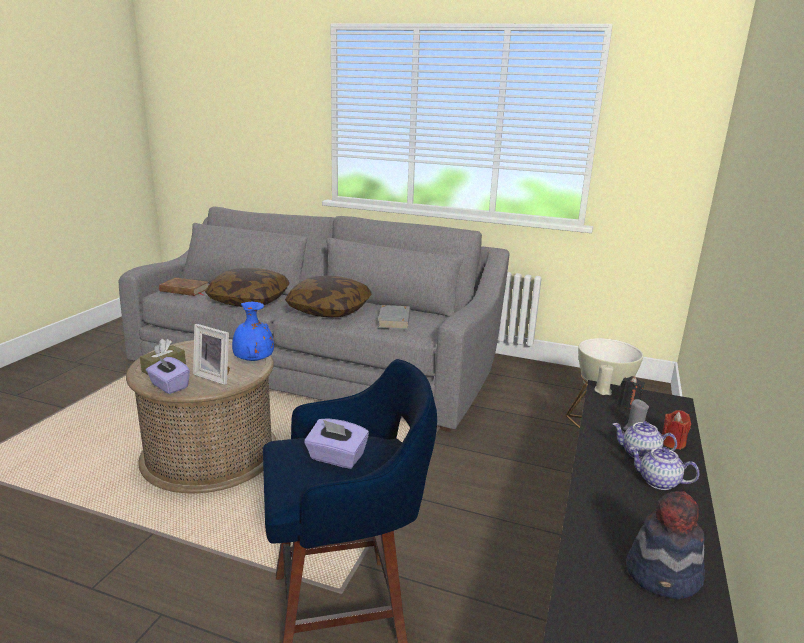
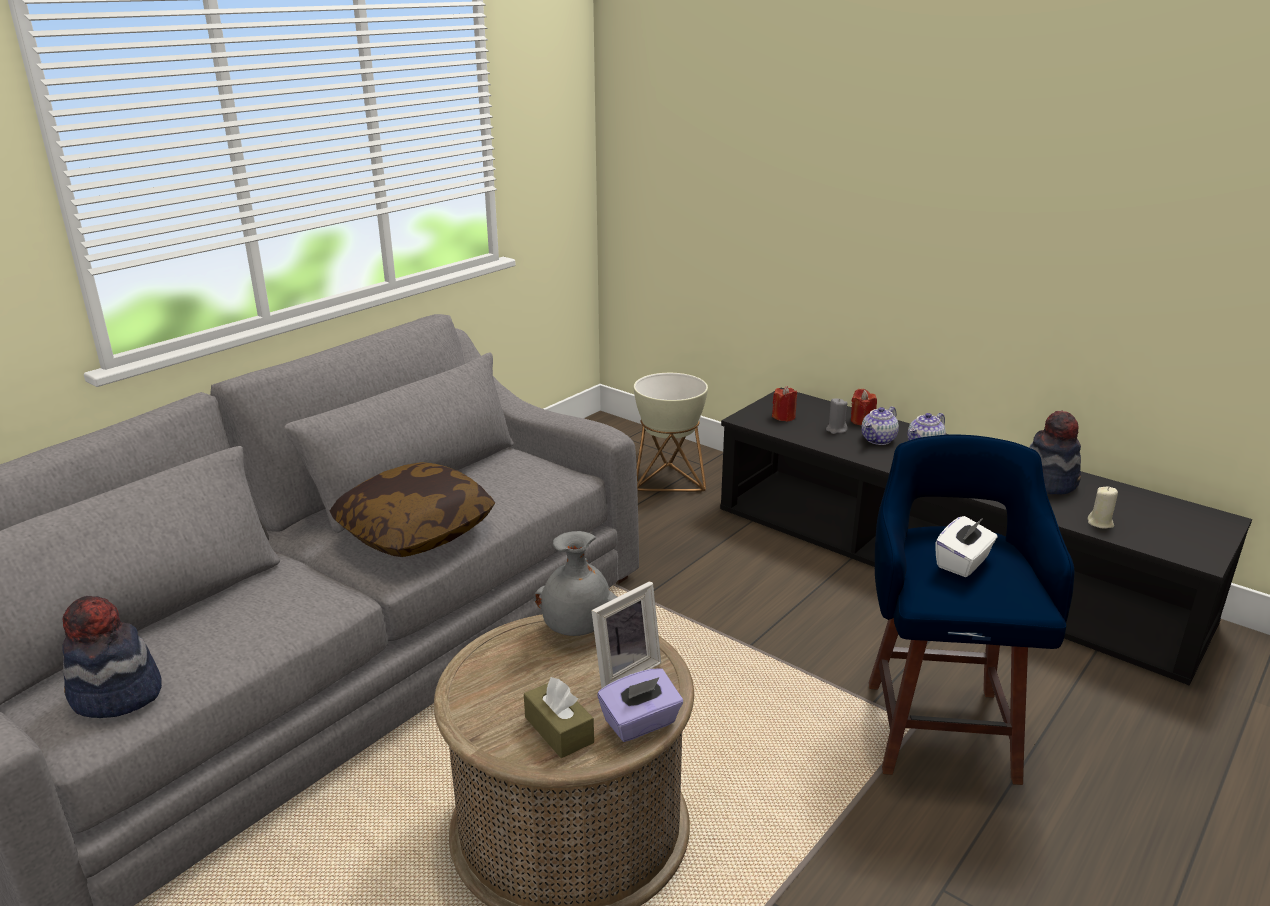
camera: 70 degrees left, 5 degrees up
(184, 290) = (116, 695): brown book -> hat
(249, 300) = (273, 611): pillow -> none
(253, 360) = (577, 629): blue vase -> grey vase
(336, 458) = (963, 563): purple tissue box -> white tissue box
(394, 320) = (512, 483): grey book -> none
(603, 391) = (751, 420): beige candle -> beige candle (1100, 523)
(628, 404) = (784, 417): black candle -> red candle

